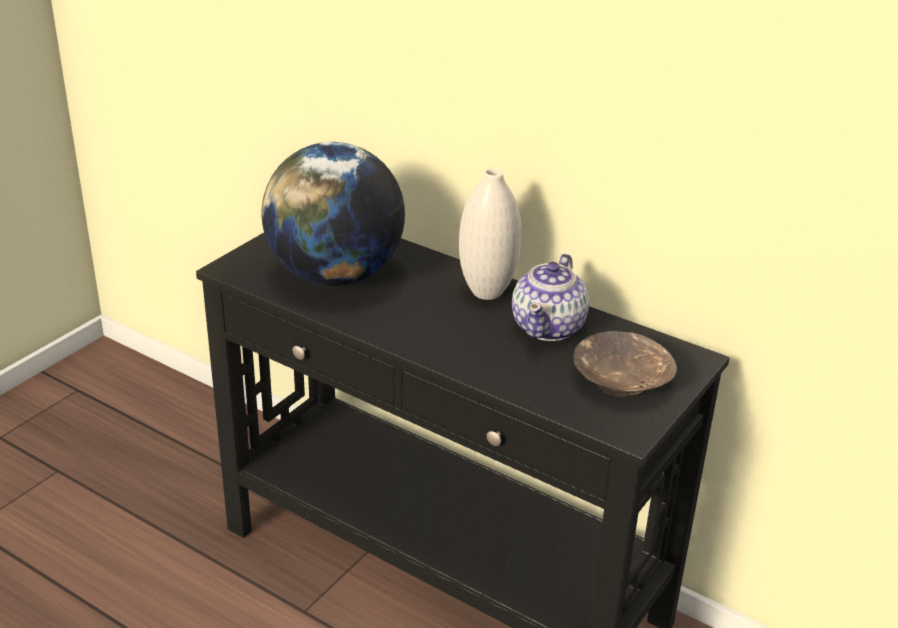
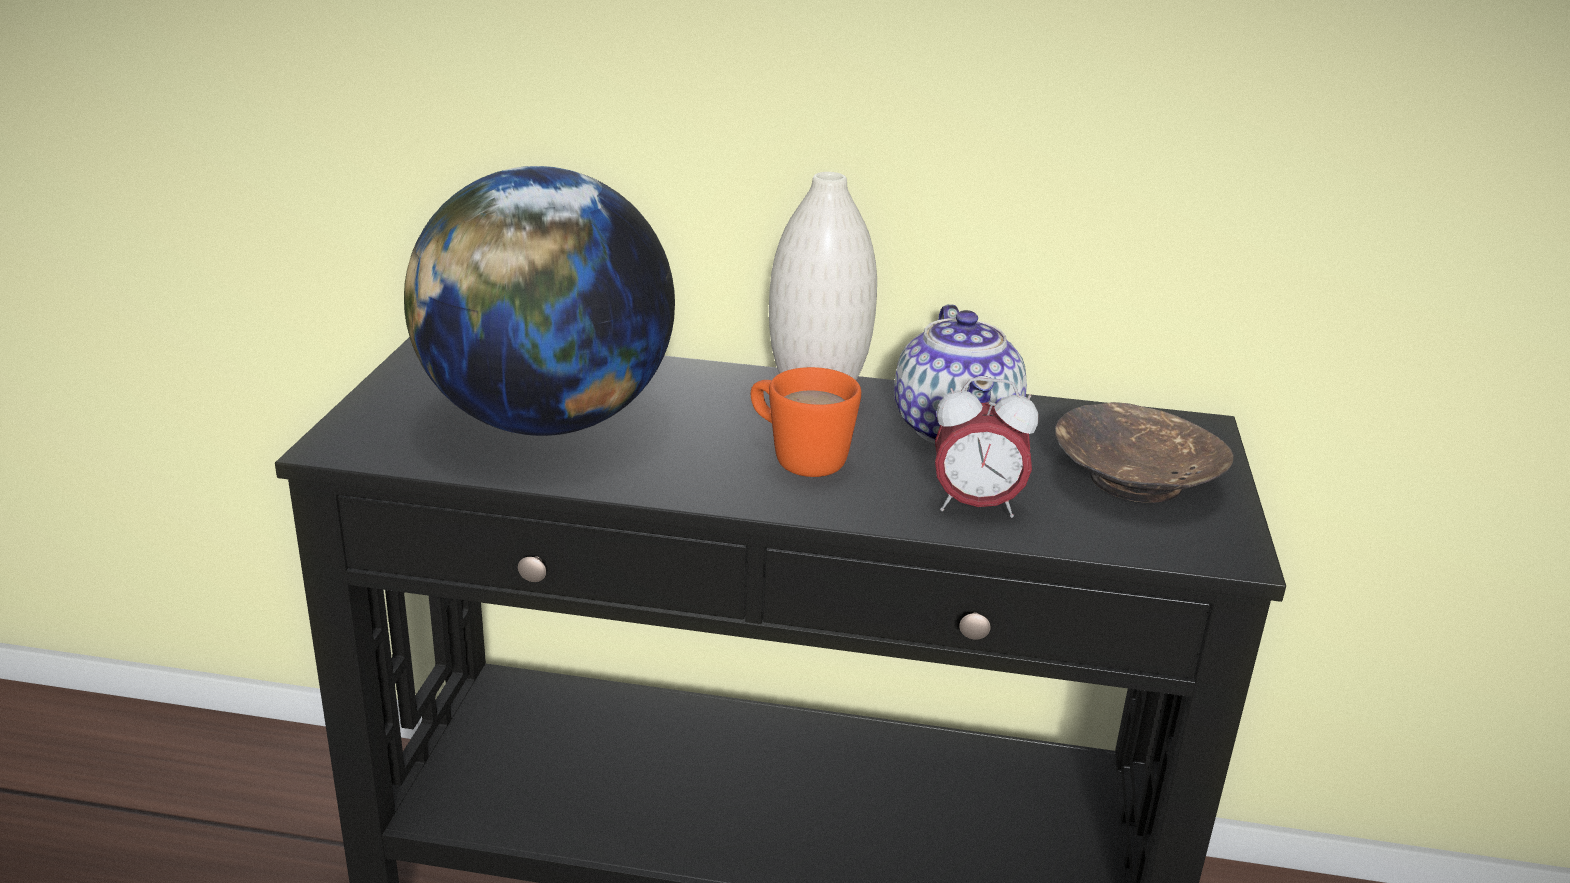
camera: 25 degrees left, 5 degrees down
(445, 325) = (797, 458): none -> orange mug
(515, 374) = (976, 506): none -> alarm clock

